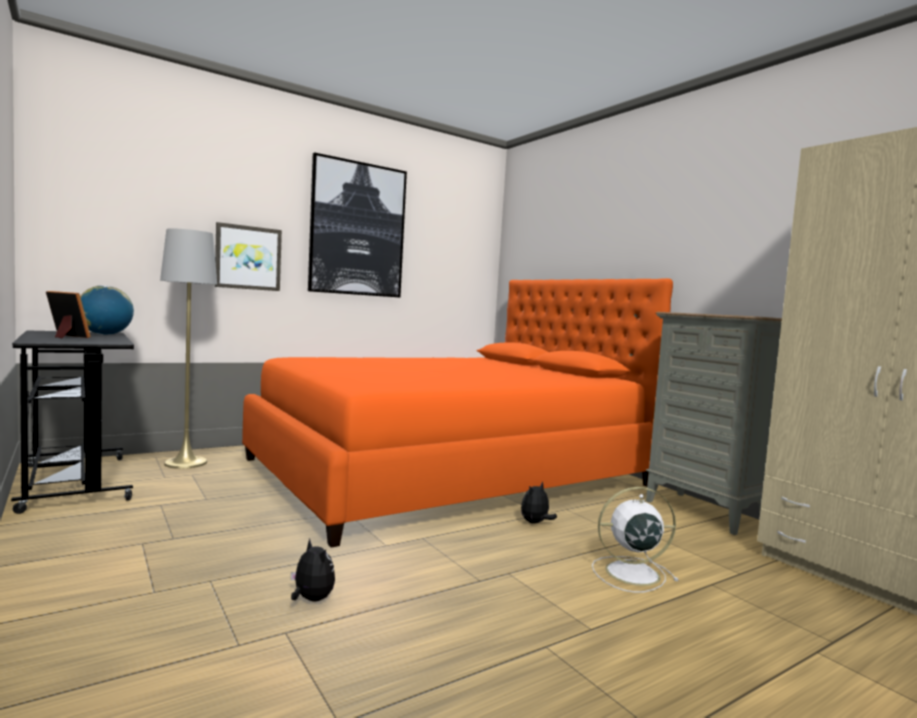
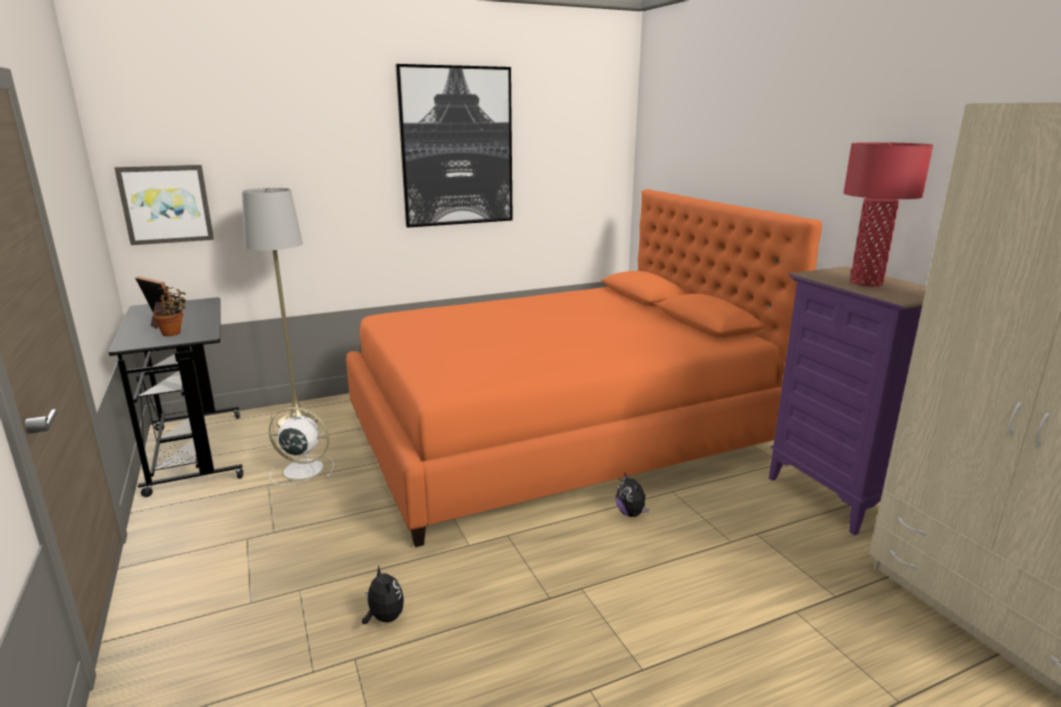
camera: 10 degrees right, 15 degrees up
(82, 340) = (173, 333): none -> potted plant
(105, 334) = (200, 309): globe -> none
(248, 257) = (337, 199): picture -> picture (166, 204)
(535, 523) = (631, 513): plush toy -> plush toy turned 75 degrees counterclockwise
(630, 573) = (710, 592): white fan -> white fan (301, 470)
(705, 513) = (832, 499): grey dresser -> purple dresser
(721, 314) = (866, 282): none -> red table lamp

